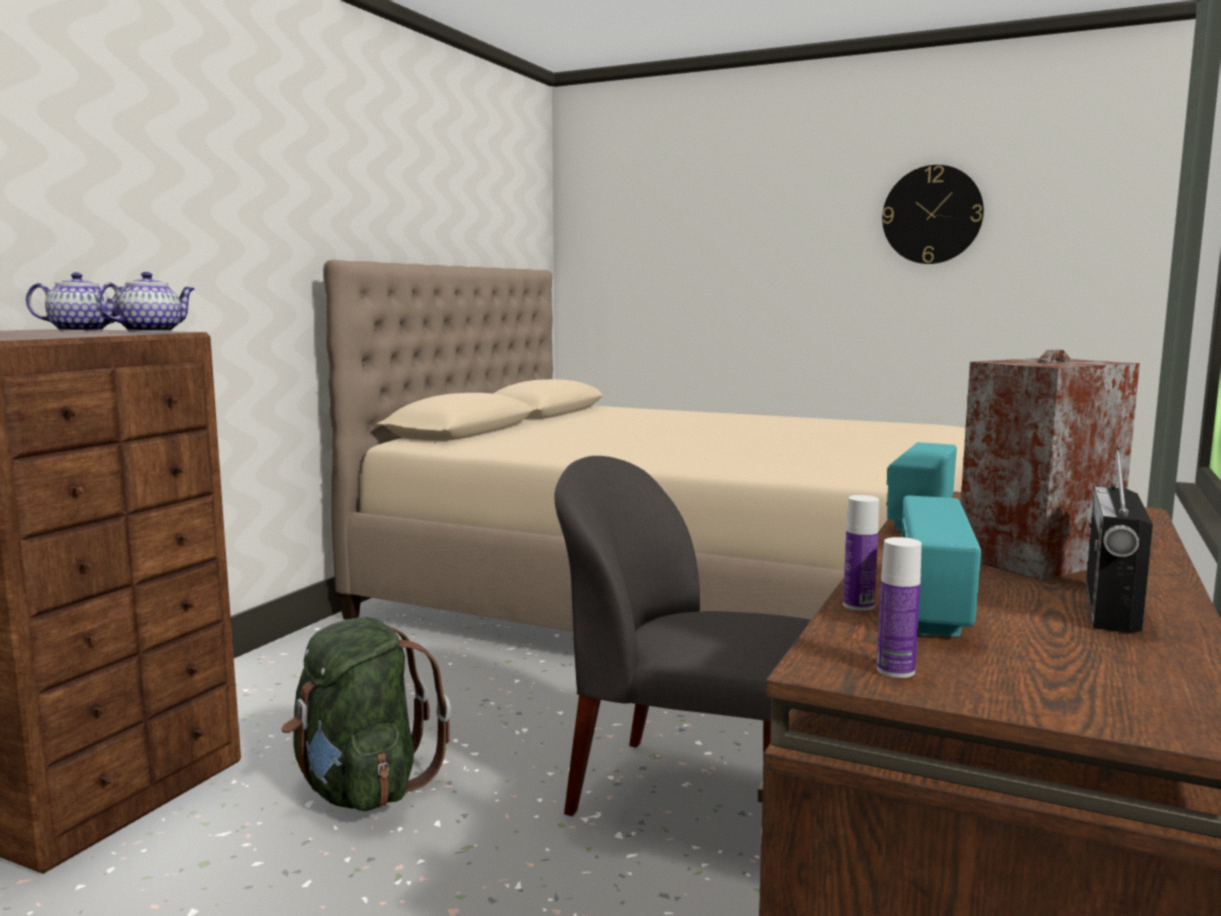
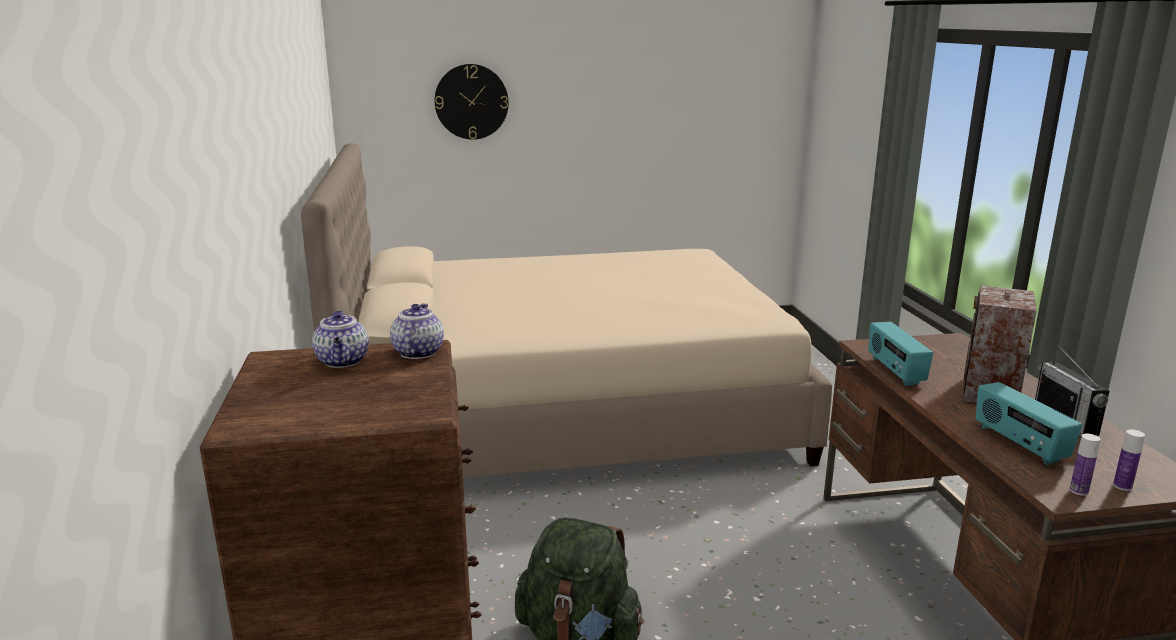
camera: 35 degrees left, 10 degrees up
(83, 331) = (343, 361): teapot -> teapot turned 120 degrees clockwise
(688, 797) = (757, 560): grey chair -> none
(858, 605) = (997, 453): bottle -> bottle (1122, 486)
(932, 215) = (660, 90): wall clock -> wall clock (471, 102)

